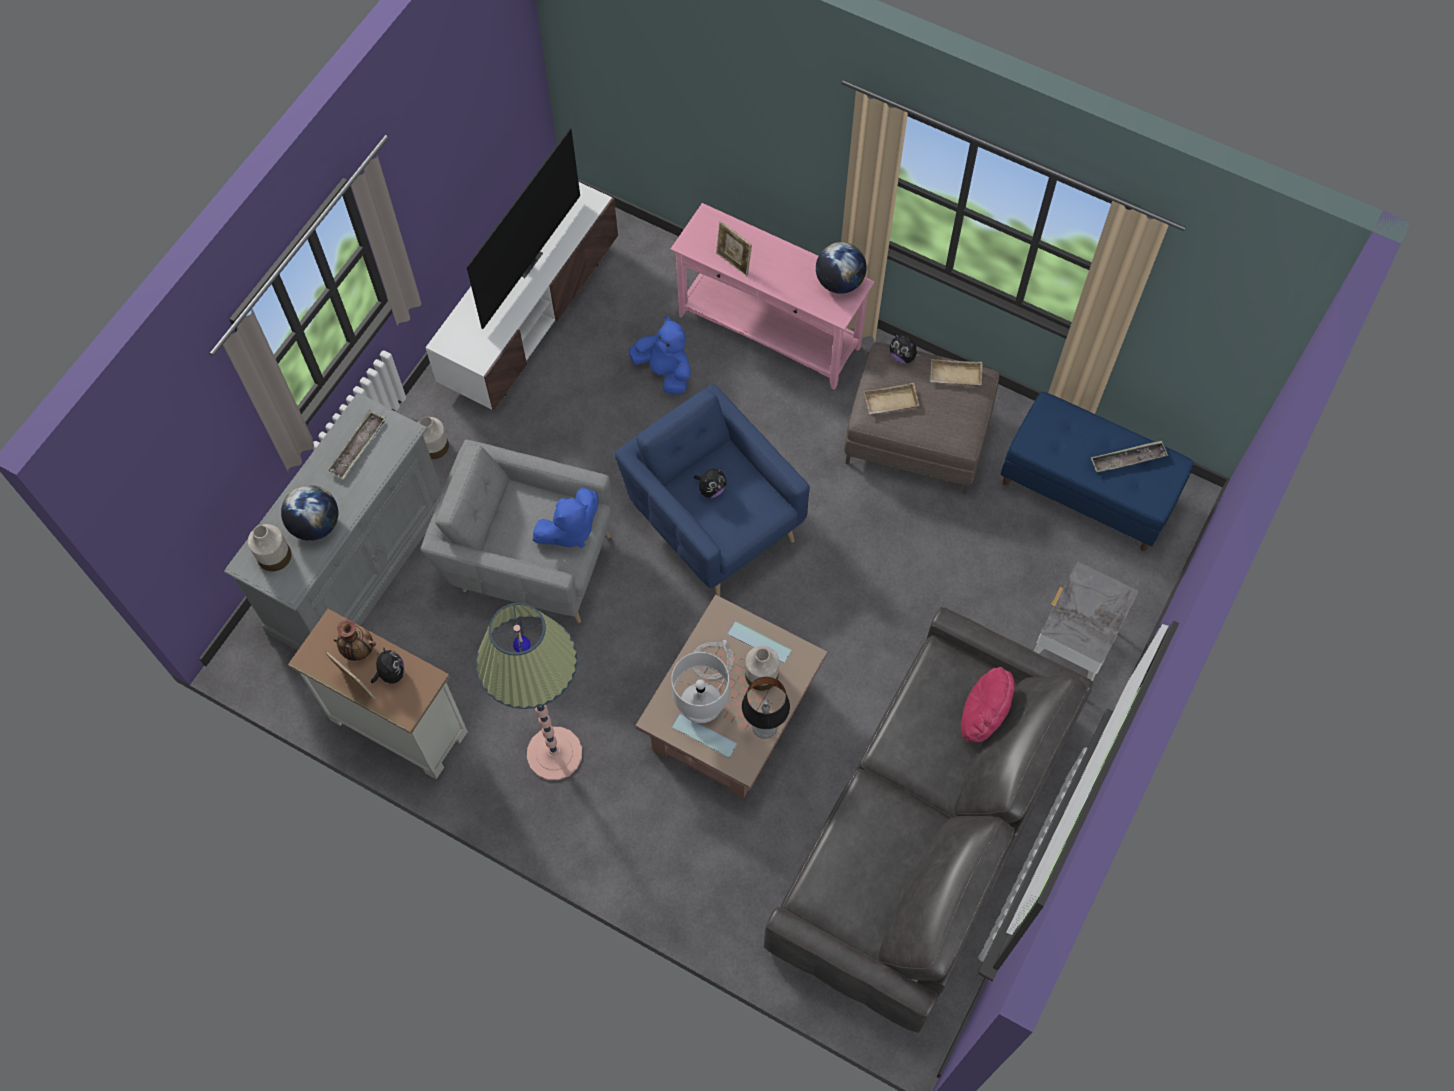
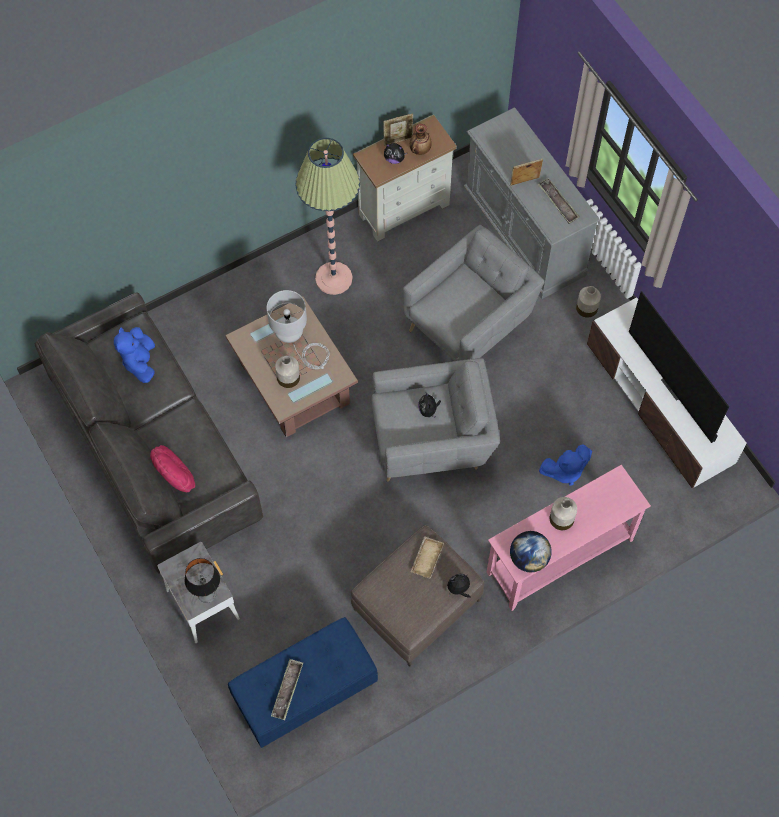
camera: 120 degrees right, 0 degrees up
(274, 555) = (508, 133): beige vase -> beige vase (562, 518)
(316, 525) = (516, 161): globe -> none
(569, 530) = (450, 317): blue plush toy -> blue plush toy (140, 362)
(714, 520) = (432, 441): blue armchair -> grey armchair
(733, 263) = (585, 498): picture frame -> picture frame (524, 182)
(765, 727) = (255, 362): table lamp -> table lamp (207, 594)
(954, 376) = (421, 613): beige tray -> none

